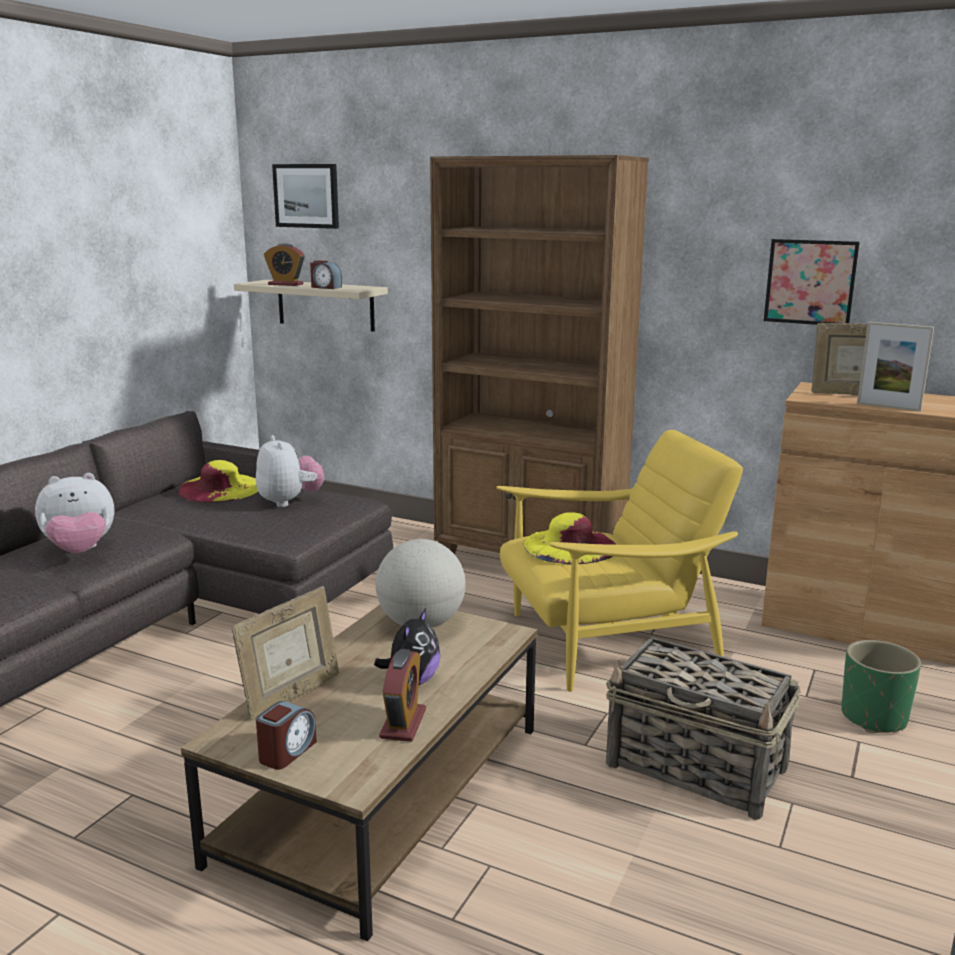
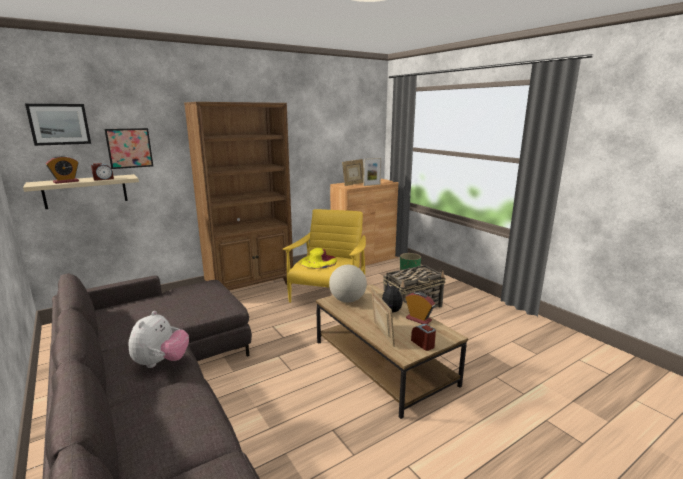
camera: 60 degrees left, 0 degrees up
(220, 489) = (134, 308): yellow hat -> none
(289, 502) = (188, 295): plush toy -> none
(810, 282) = (327, 148): picture -> picture (129, 148)

